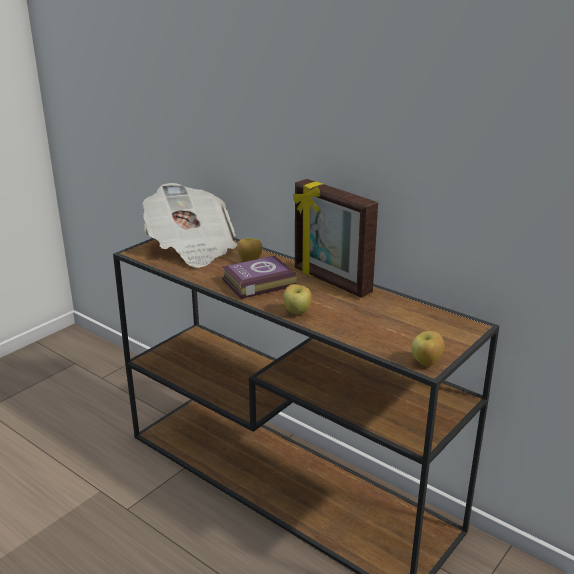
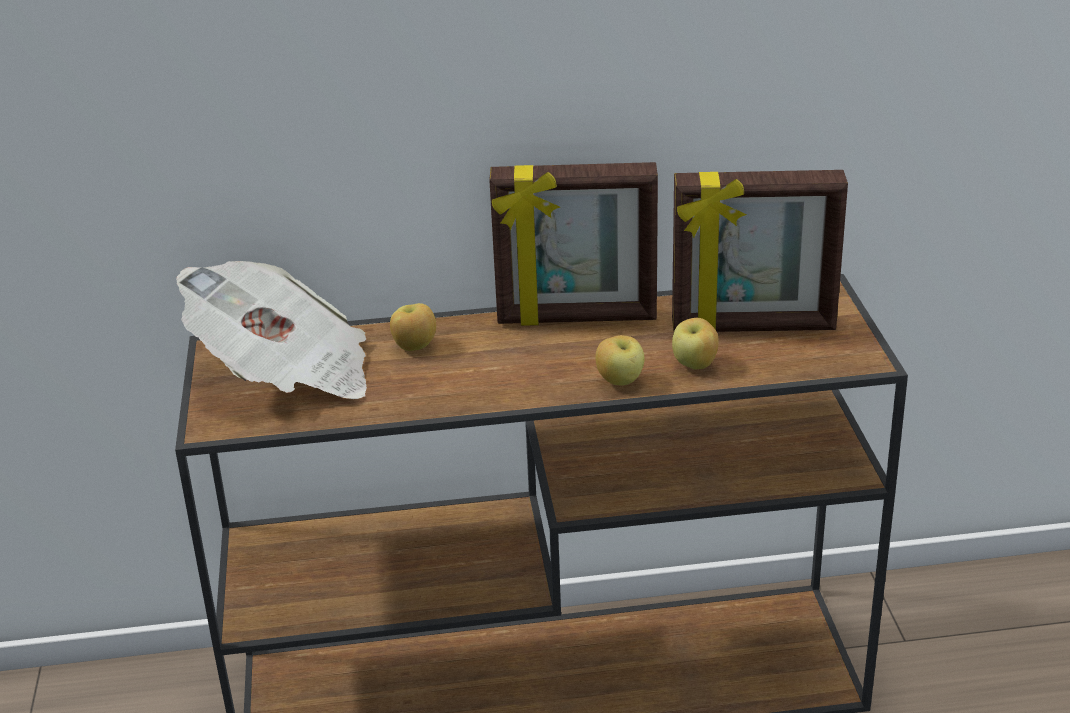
camera: 45 degrees left, 5 degrees up
(256, 282) = (489, 372): book -> none
(401, 323) = (753, 328): none -> picture frame
(426, 363) = (860, 358): apple -> apple (695, 365)

